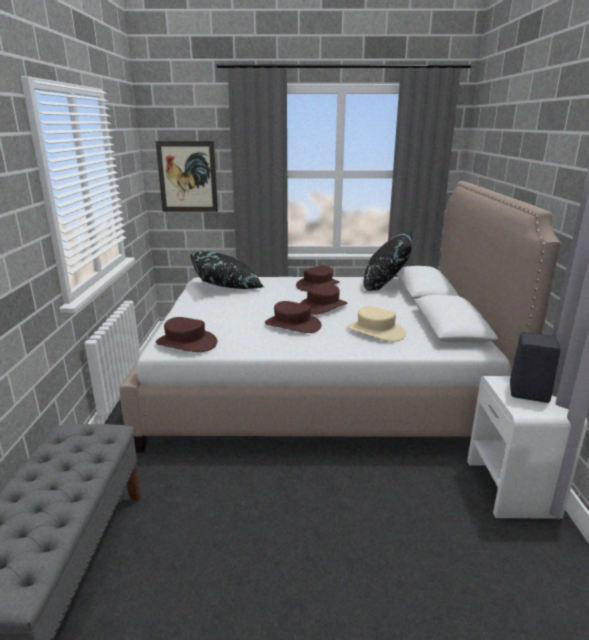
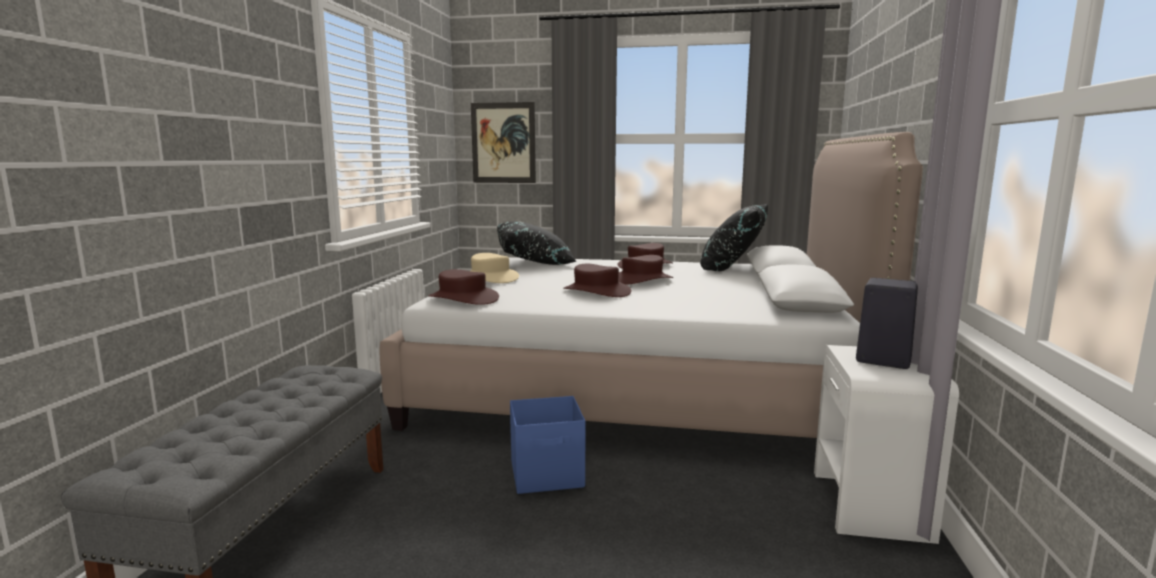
camera: 10 degrees right, 10 degrees down
(275, 487) = (548, 475): none -> blue storage box
(375, 331) = (698, 300): beige hat -> beige hat (490, 278)

